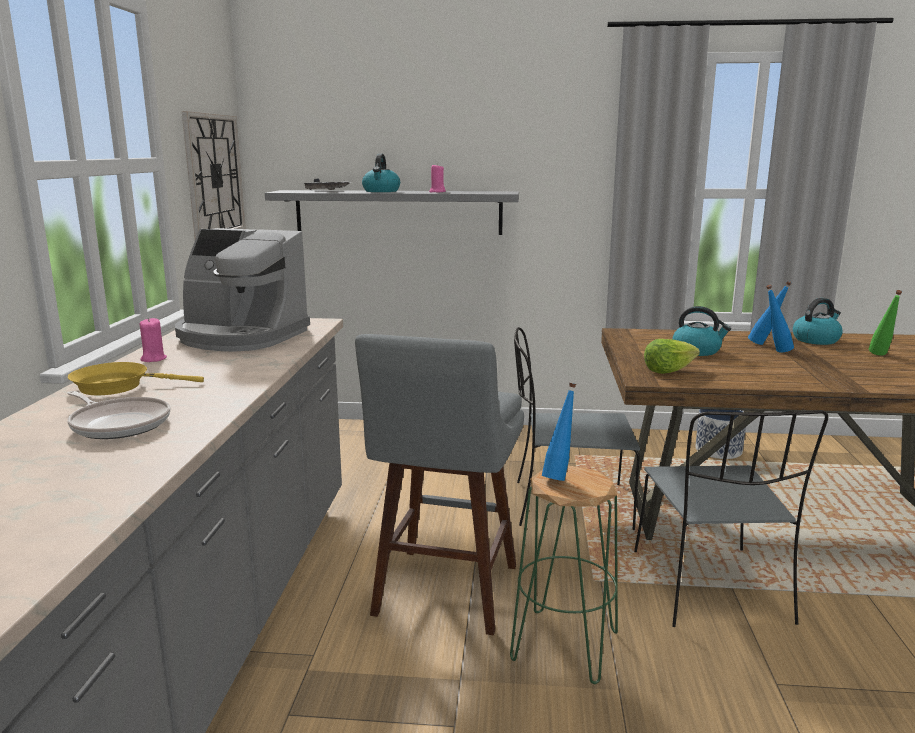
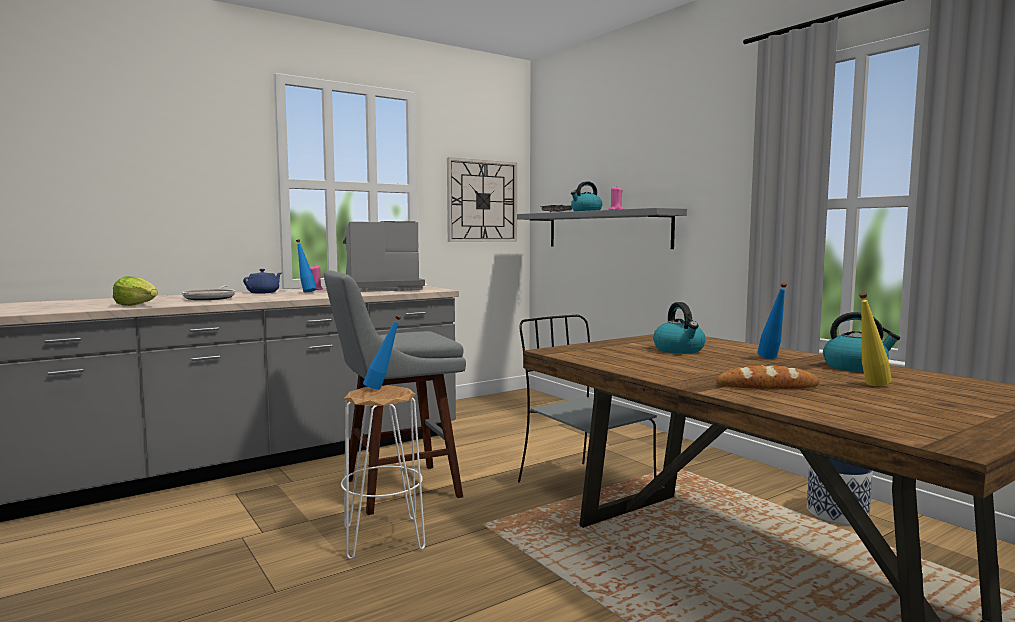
camera: 50 degrees right, 10 degrees down
(118, 386) = (264, 292): yellow frying pan -> blue teapot
(240, 336) = (380, 289): coffee machine -> coffee machine turned 90 degrees clockwise
(563, 645) = (383, 537): green stool -> white stool
(668, 370) = (593, 351): lettuce -> lettuce (138, 306)
(711, 589) = (544, 570): grey chair -> none
(775, 351) = (754, 363): blue bottle -> blue bottle (306, 292)
(863, 373) = (767, 386): none -> bread
(881, 356) = (869, 386): green bottle -> yellow bottle

